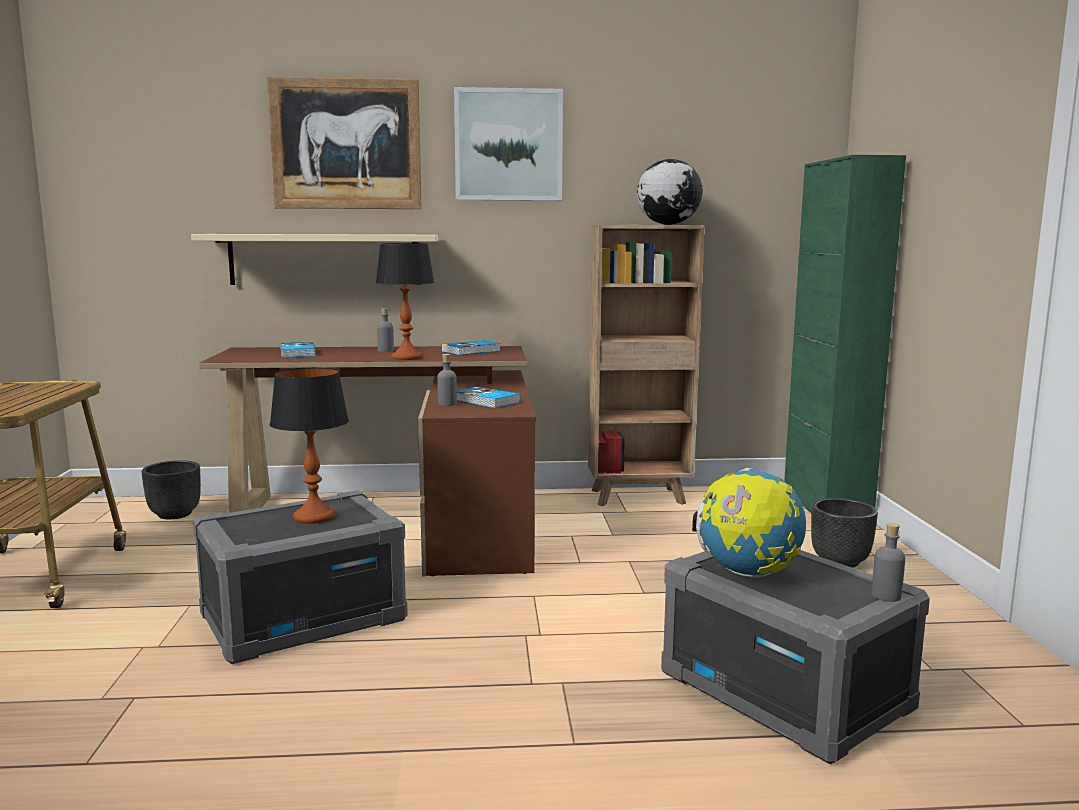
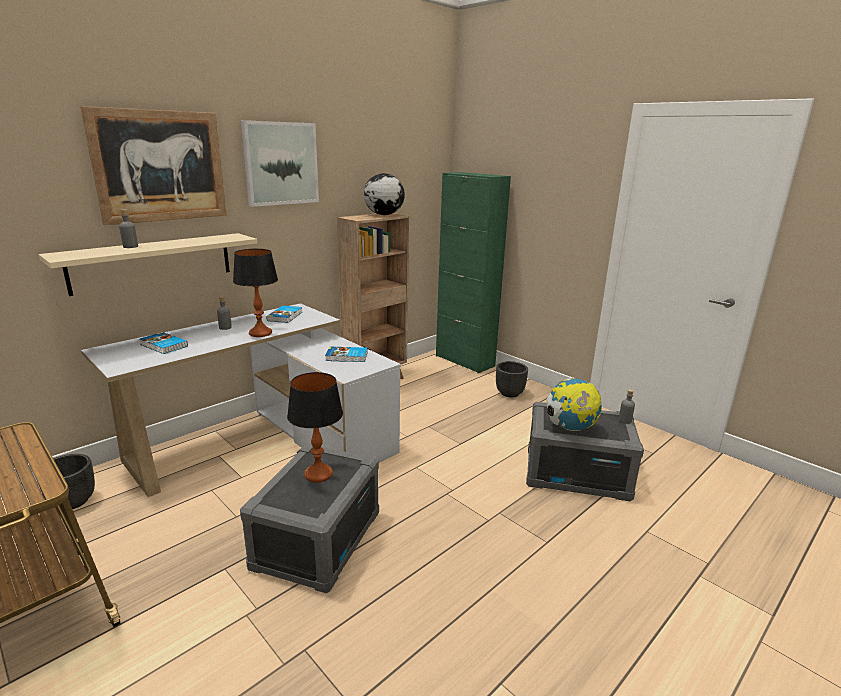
camera: 40 degrees left, 10 degrees up
(404, 520) = (266, 442): brown desk -> white desk
(447, 404) = (330, 365): grey bottle -> grey bottle (130, 246)

